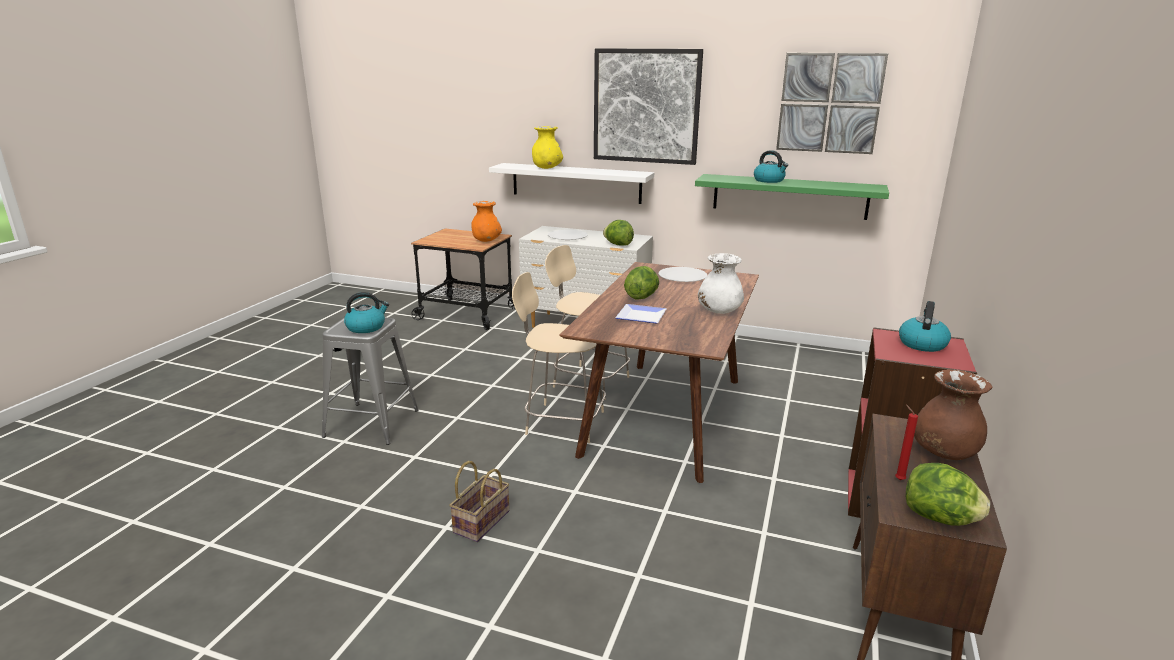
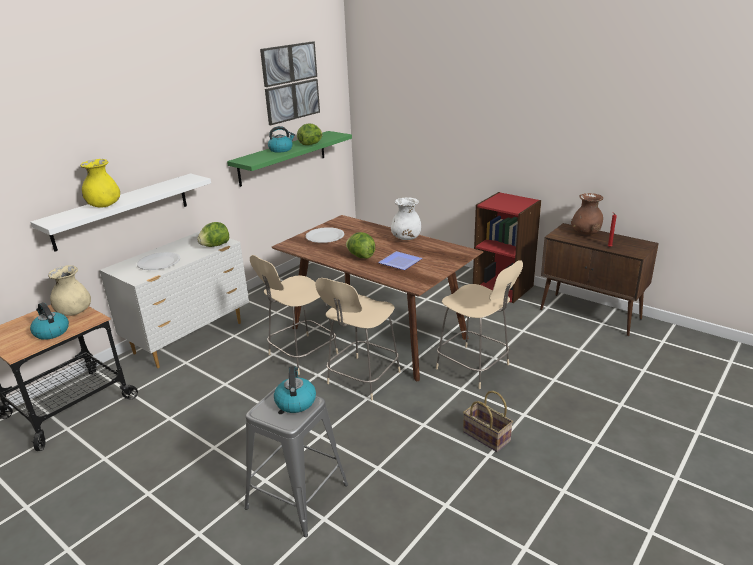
camera: 70 degrees left, 5 degrees up
(486, 240) = (74, 312): orange vase -> beige vase
(629, 496) = (474, 368): none -> beige chair
(646, 106) = (170, 115): picture -> none
(922, 344) = (503, 200): kettle -> kettle (51, 332)
(939, 519) = (640, 248): lettuce -> lettuce (311, 144)

